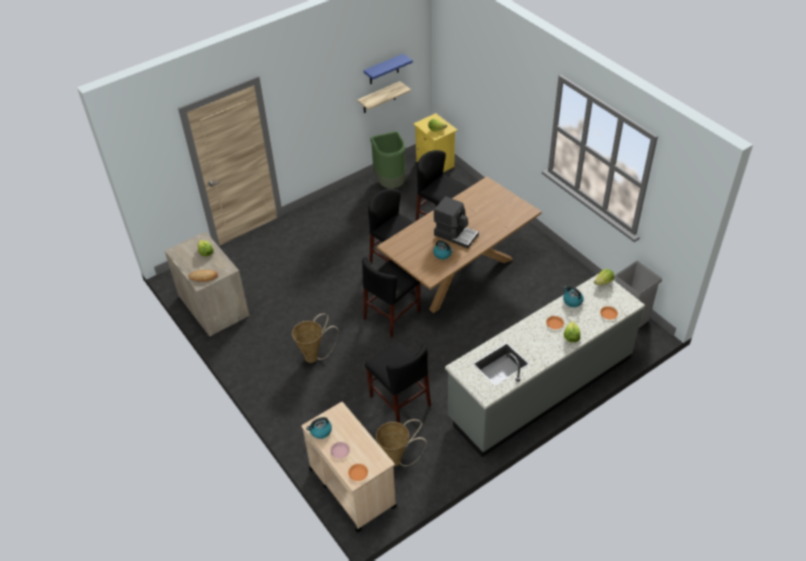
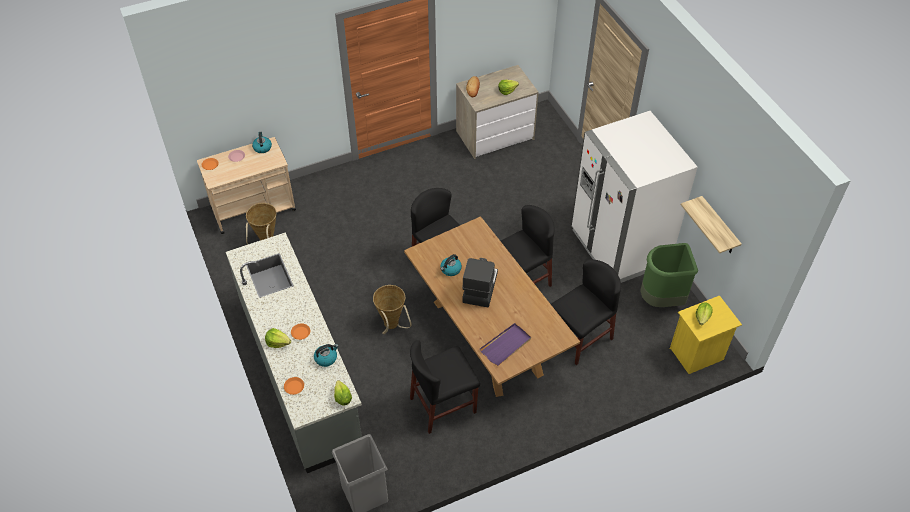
camera: 100 degrees right, 5 degrees up
(314, 356) = (406, 200): basket -> basket (392, 326)
(342, 209) = (619, 247): none -> white fridge
(383, 69) = (733, 207): blue shelf -> none
(400, 401) = (330, 255): black chair -> black chair (443, 405)
(456, 234) = (479, 287): coffee machine -> coffee machine turned 150 degrees clockwise
(506, 212) = (506, 345): none -> purple tray

